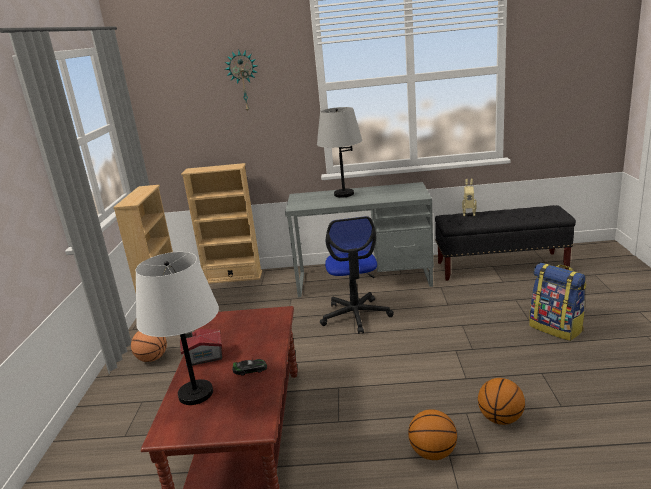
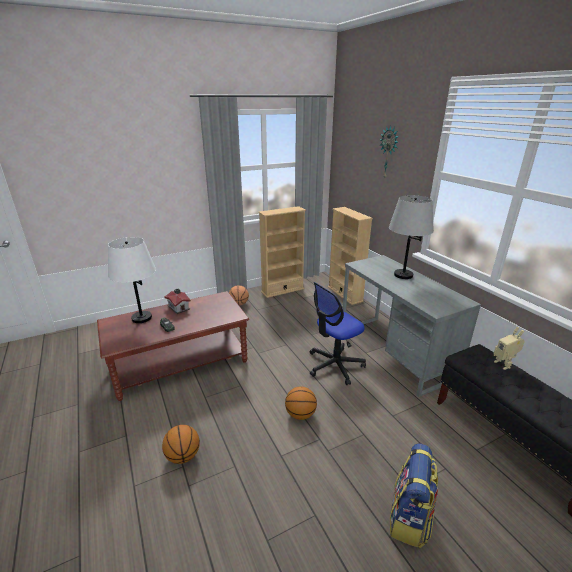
camera: 60 degrees right, 5 degrees up
(500, 419) = (233, 492): basketball -> basketball (300, 414)

